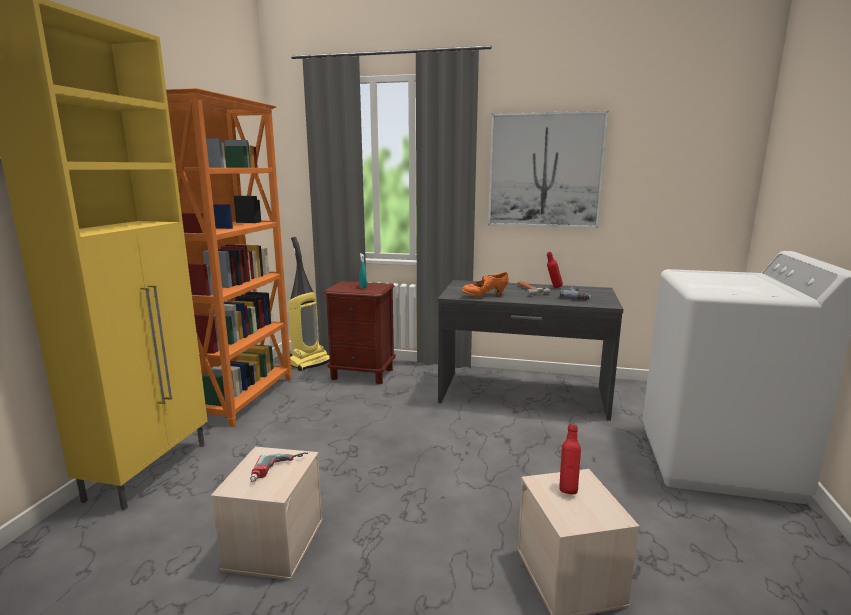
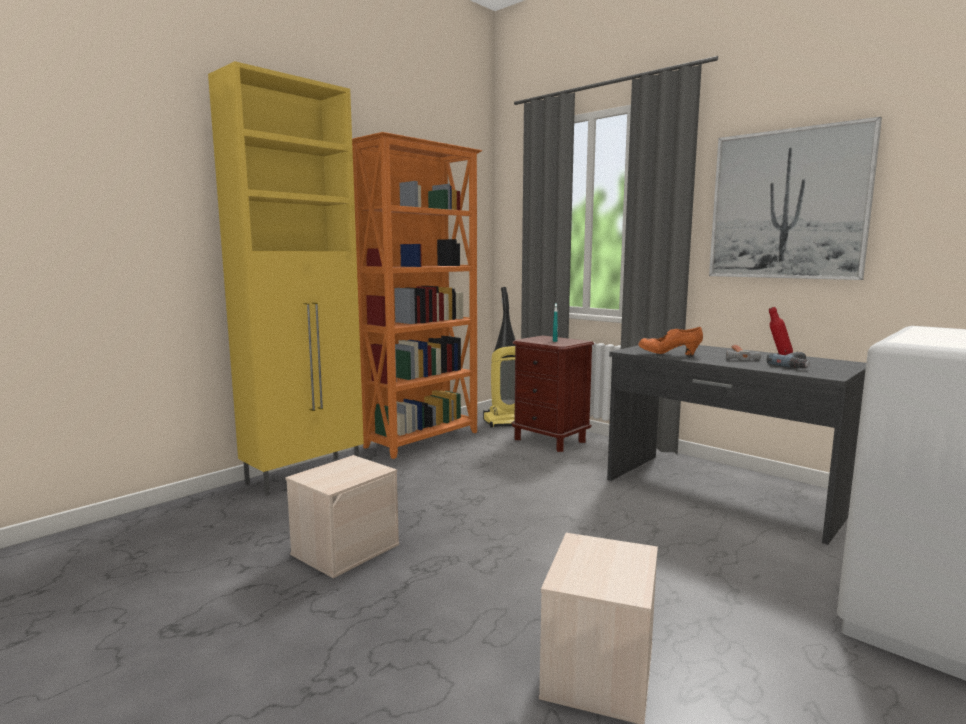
camera: 30 degrees right, 5 degrees down
(279, 470) = (351, 474): power drill -> none
(568, 489) = (605, 555): red bottle -> none

